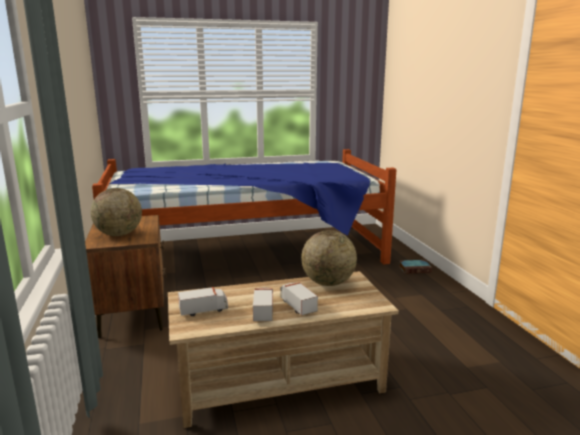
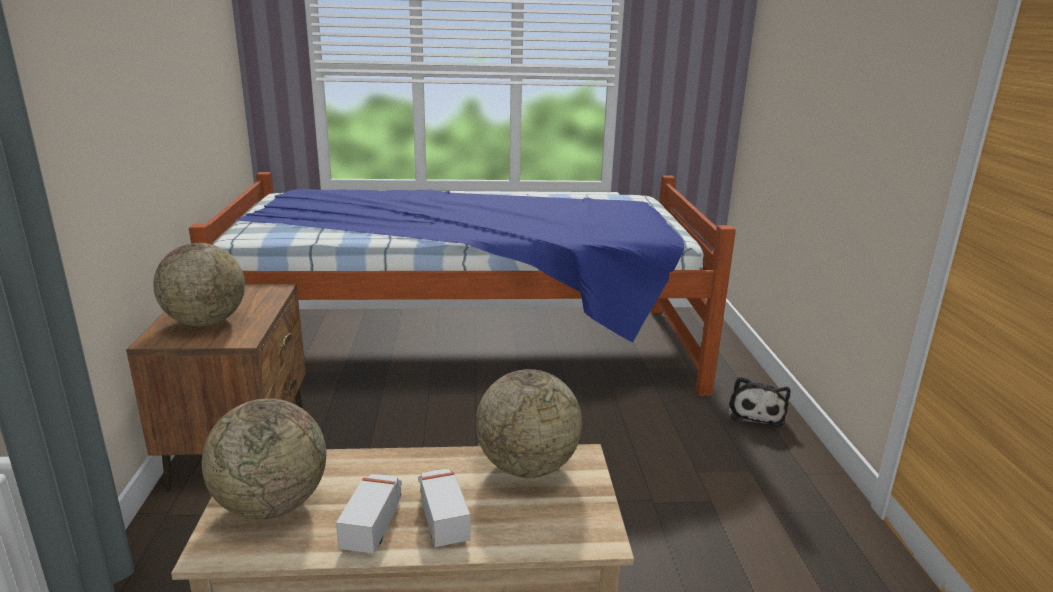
camera: 10 degrees right, 5 degrees up
(204, 310) = (271, 505): toy truck -> globe
(415, 269) = (755, 412): book -> plush toy

